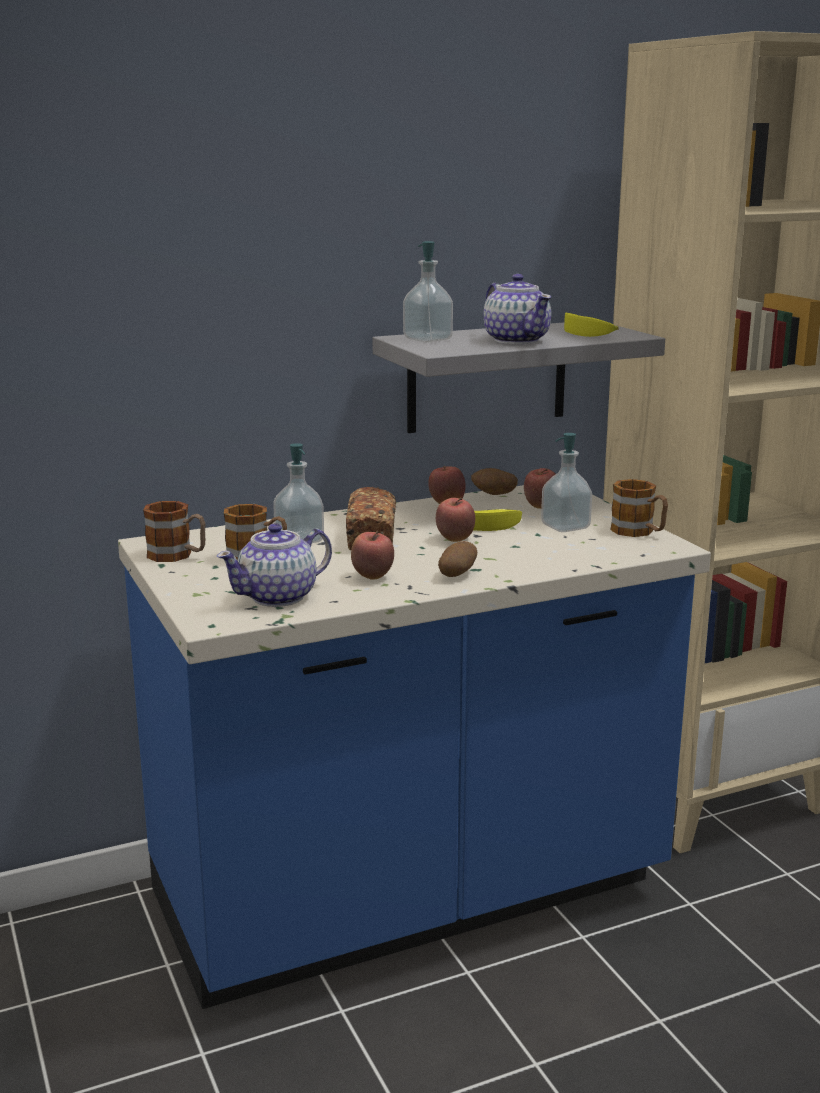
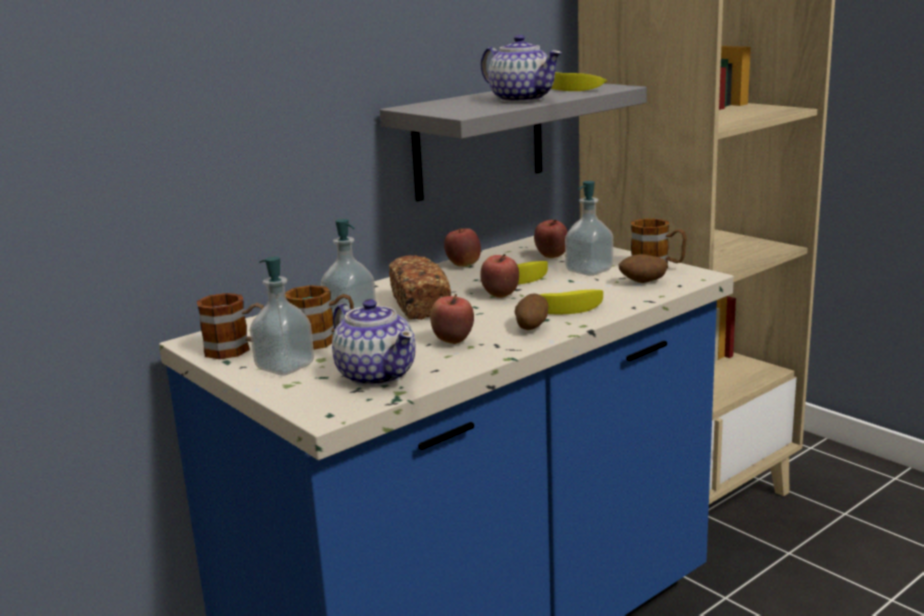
camera: 15 degrees left, 0 degrees up
(279, 597) = (376, 375): teapot -> teapot turned 75 degrees counterclockwise
(427, 339) = (437, 106): soap dispenser -> soap dispenser (285, 367)
(493, 495) = (499, 251): potato -> potato (642, 282)
(512, 561) = (571, 307): none -> banana

